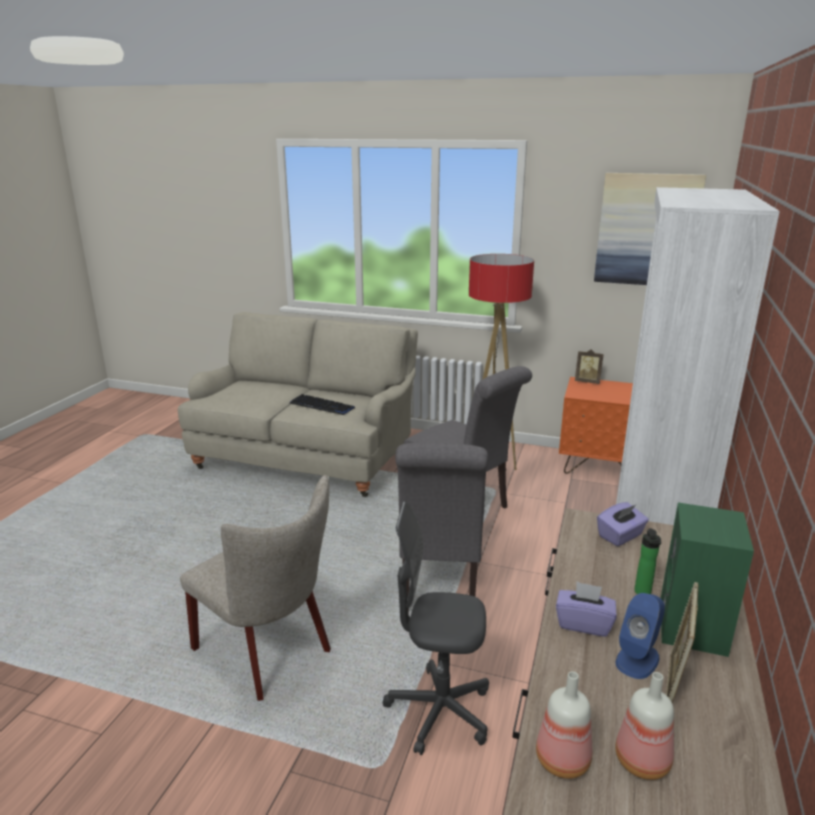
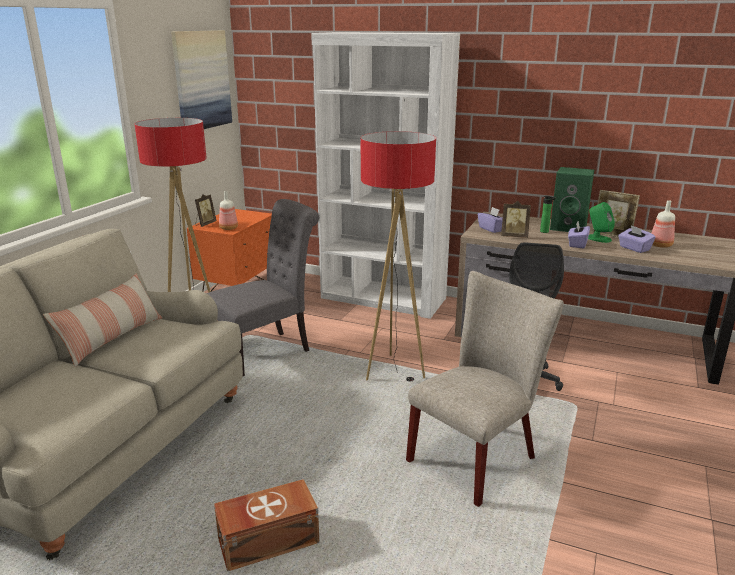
camera: 85 degrees left, 0 degrees up
(189, 538) = (266, 541): none -> brown storage box
(322, 406) = (150, 343): keyboard -> none
(332, 395) = (112, 338): none -> pillow
(440, 589) = (394, 371): grey chair -> floor lamp
(561, 758) = (670, 256): bottle -> bottle (228, 228)
(593, 555) = (514, 236): none -> picture frame
(593, 704) = (634, 248): none -> purple tissue box
(637, 659) = (598, 238): blue speaker -> green speaker

